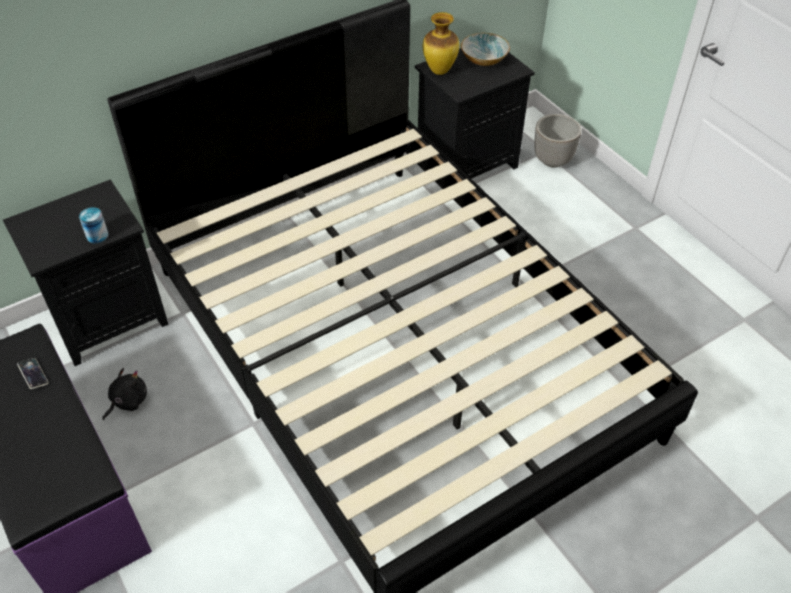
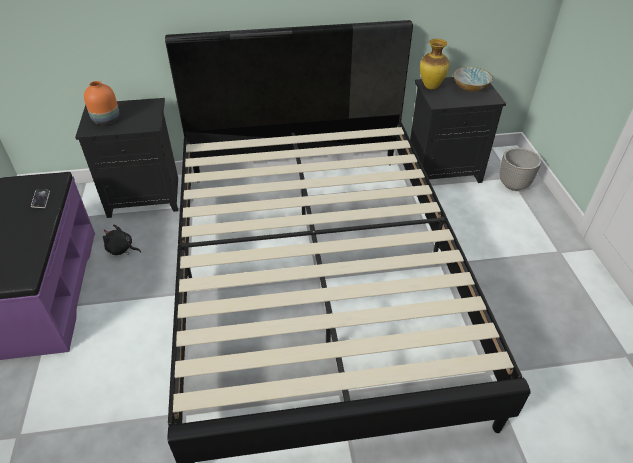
camera: 25 degrees right, 5 degrees down
(54, 236) = (105, 120): none -> orange vase
(97, 235) = (130, 126): can -> none
(127, 401) = (122, 249): black plush toy -> black plush toy turned 135 degrees counterclockwise

